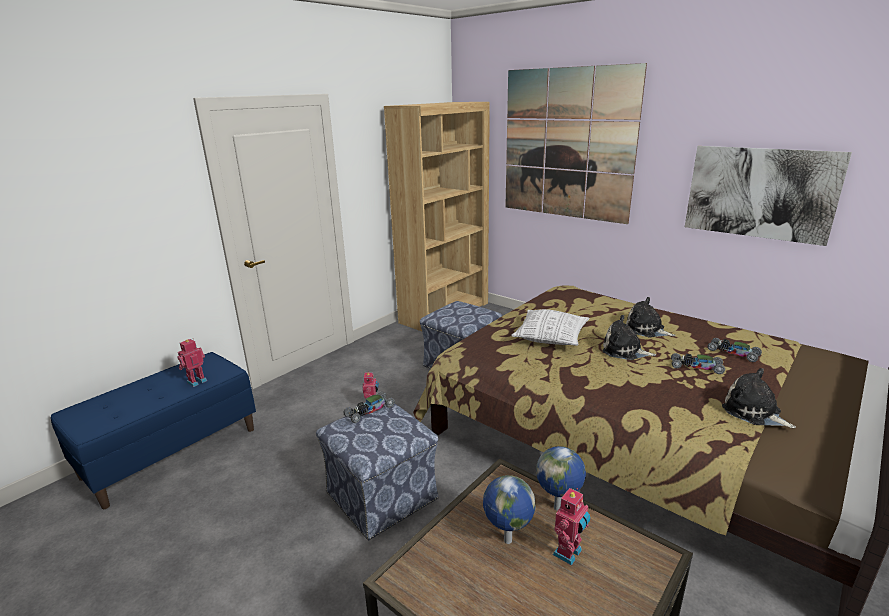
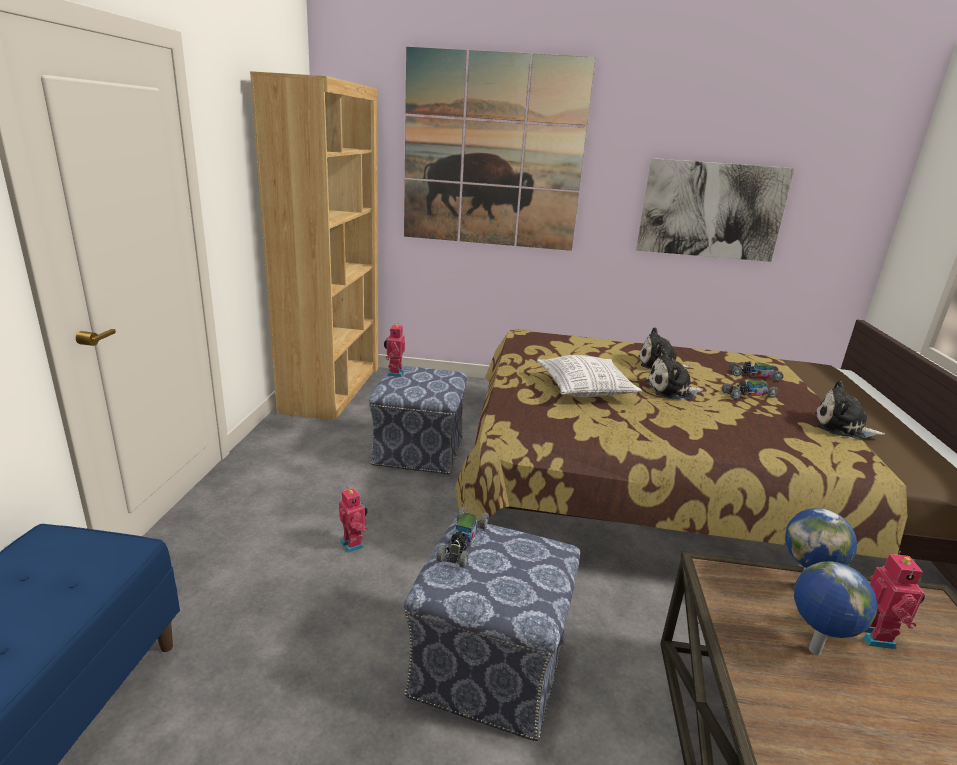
camera: 35 degrees left, 0 degrees up
(196, 381) = (67, 589): toy robot -> toy robot (394, 373)

